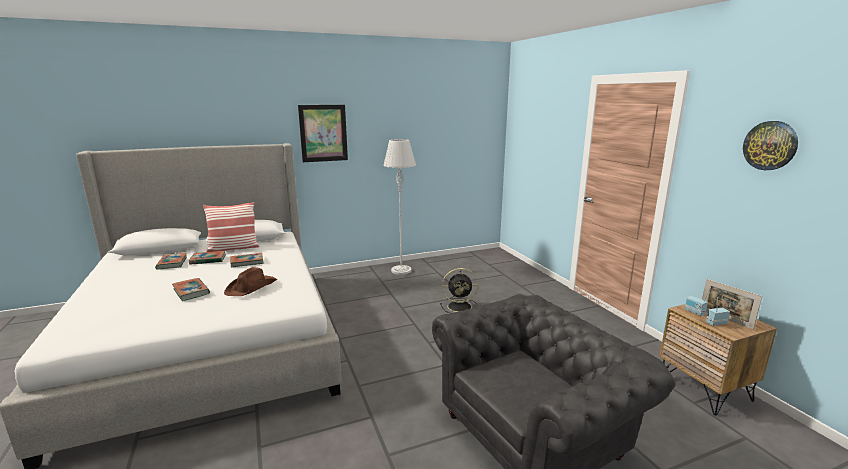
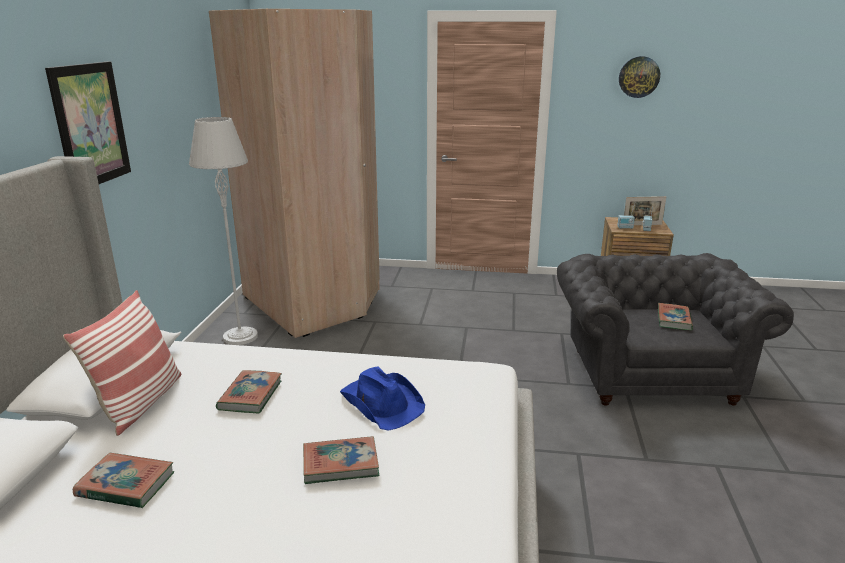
camera: 60 degrees left, 5 degrees up
(208, 260) = (172, 436): book -> book (674, 320)
(252, 287) = (382, 402): brown hat -> blue hat
(460, 306) = (397, 332): black fan -> none
(467, 273) = (317, 300): none -> beige wardrobe

